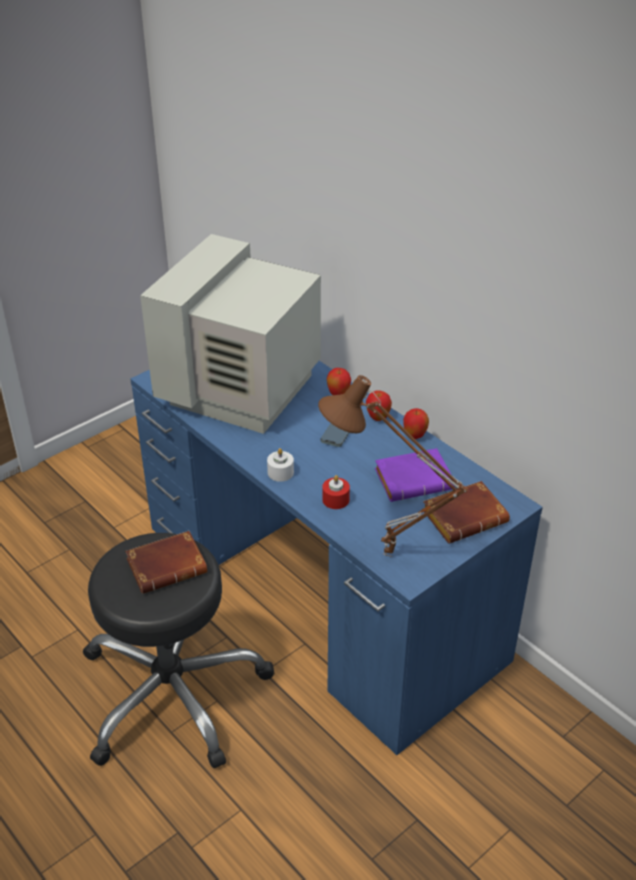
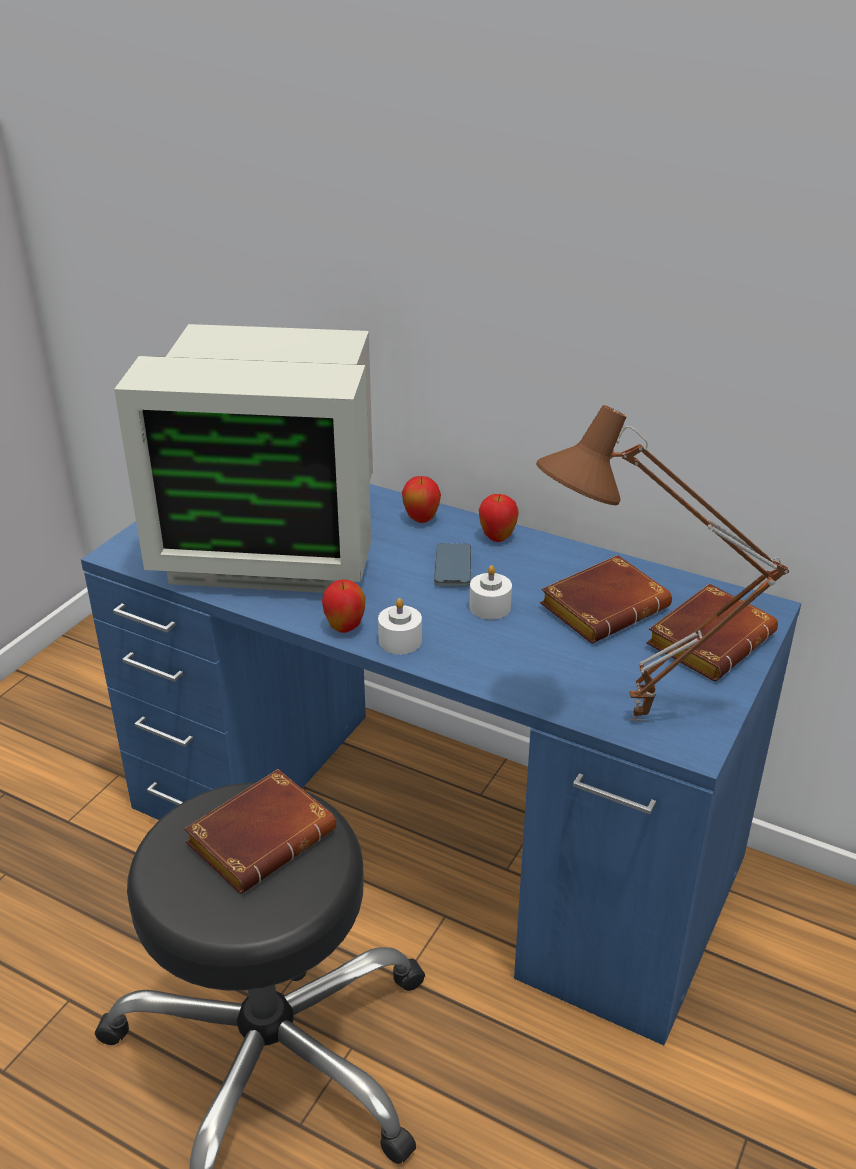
camera: 20 degrees left, 5 degrees down
(243, 390) = (273, 540): monitor -> monitor turned 90 degrees counterclockwise
(335, 499) = (508, 660): red candle -> none
(345, 463) = (490, 607): none -> white candle
(414, 436) = (565, 551): apple -> apple (345, 628)
(415, 479) = (604, 606): purple book -> brown book

